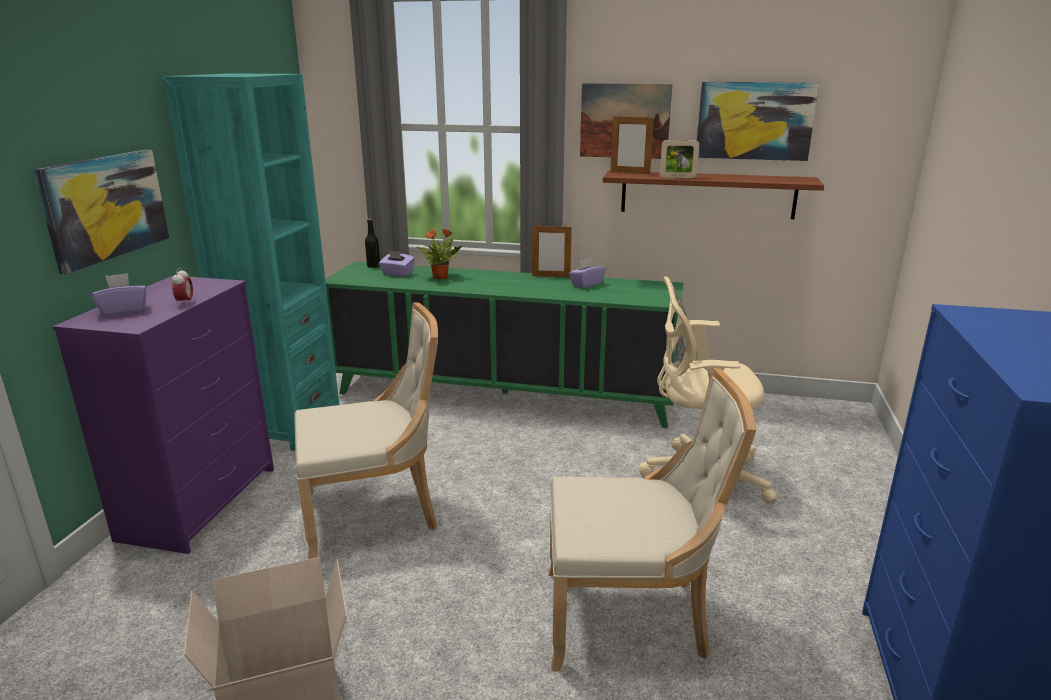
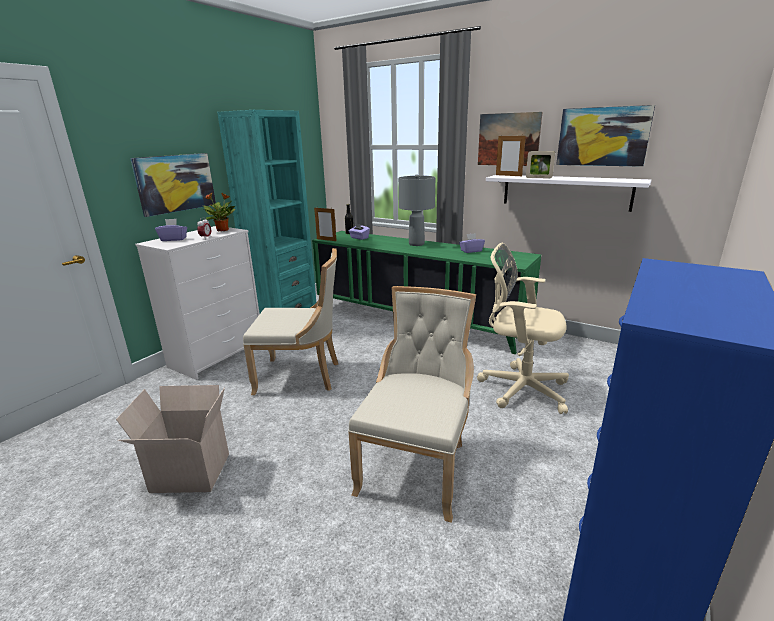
camera: 20 degrees right, 0 degrees up
(200, 502) = (218, 355): purple dresser -> white dresser
(441, 277) = (383, 241): potted plant -> potted plant (223, 230)
(497, 278) = (416, 244): none -> grey table lamp
(551, 276) = (452, 245): picture frame -> picture frame (326, 240)
(631, 617) = (417, 466): beige chair -> beige chair turned 90 degrees counterclockwise
(707, 194) = (565, 192): brown shelf -> white shelf

